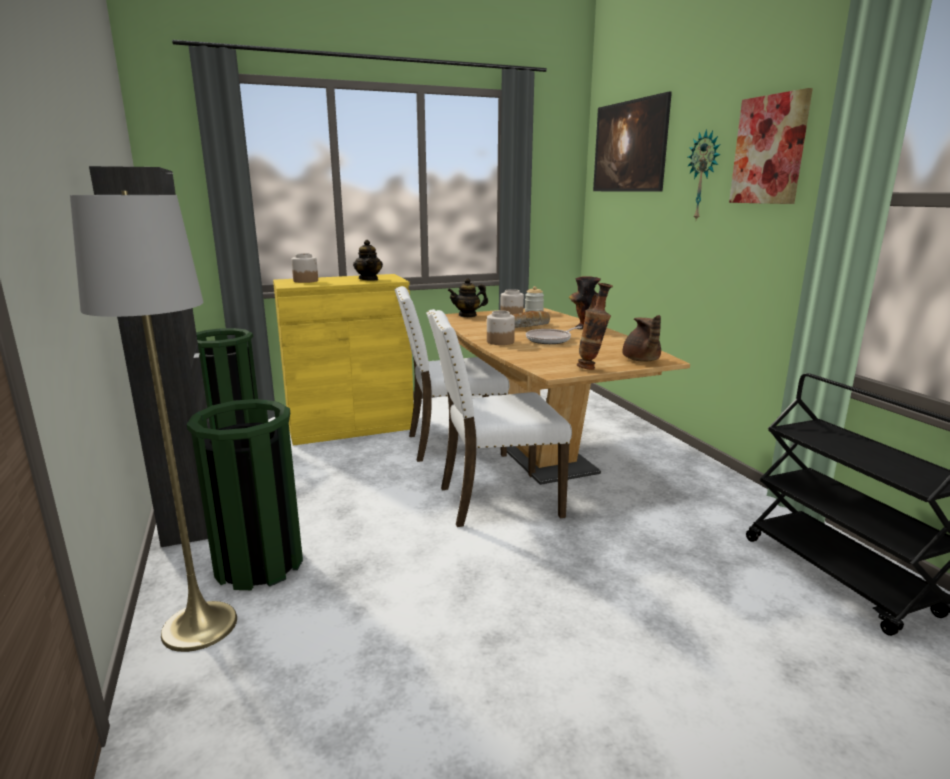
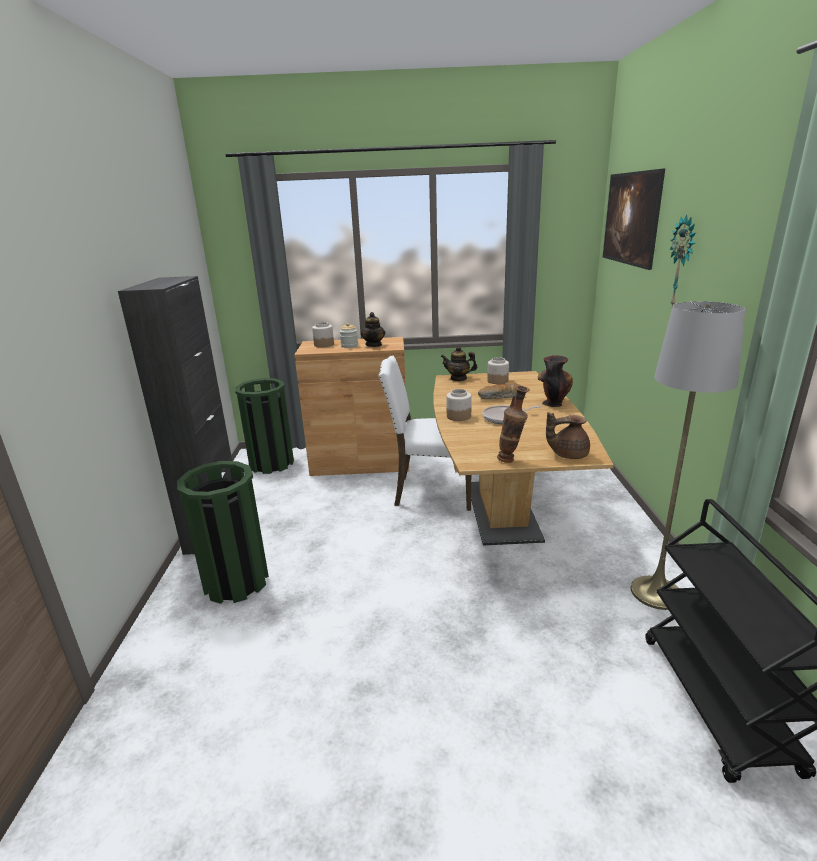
camera: 20 degrees right, 5 degrees up
(200, 626) = (176, 626): grey floor lamp -> grey floor lamp (656, 592)
(350, 426) = (360, 462): yellow cabinet -> brown cabinet
(496, 500) = (437, 555): white chair -> none
(534, 311) = (522, 377): jar -> jar (349, 346)
(641, 360) = (567, 454): brown teapot -> brown teapot turned 75 degrees clockwise
(769, 150) = (734, 247): picture -> none

